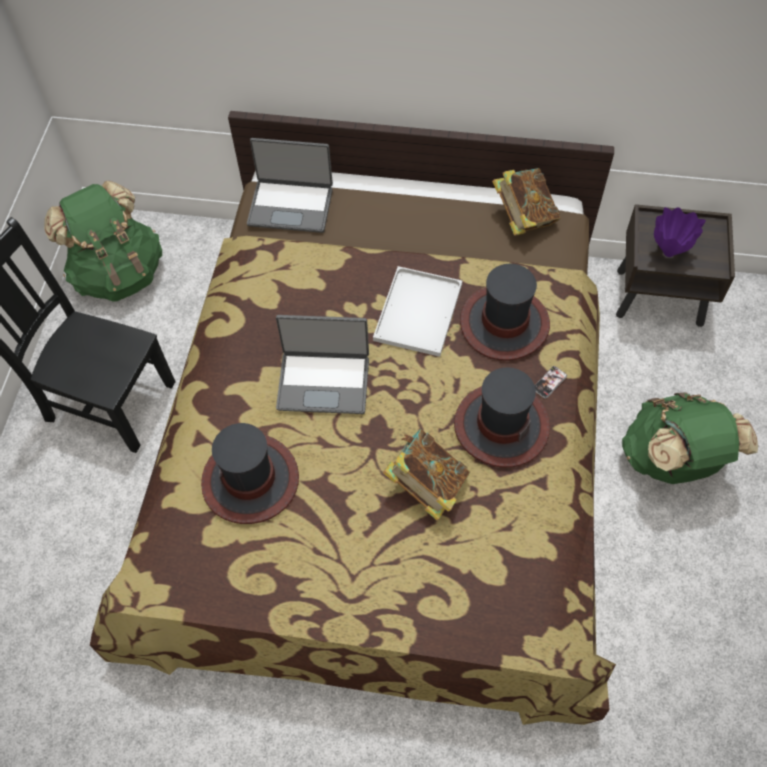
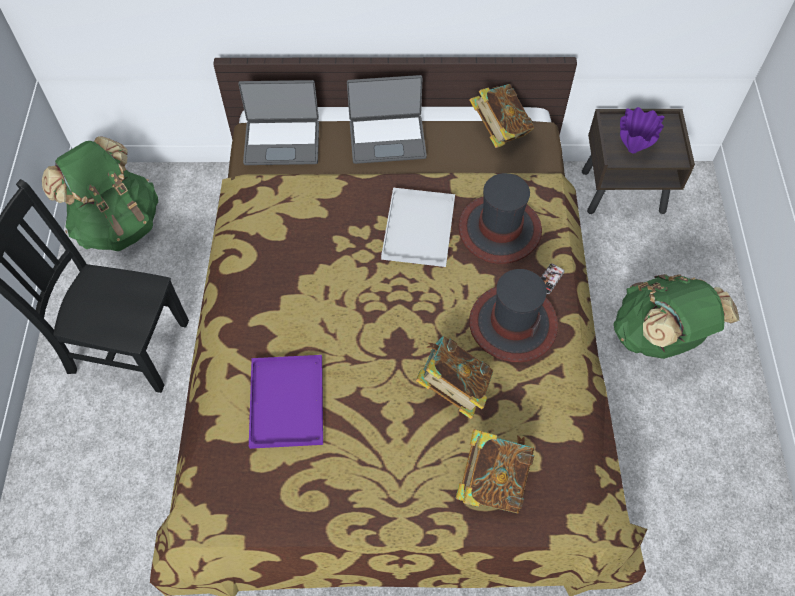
camera: 10 degrees left, 0 degrees up
(251, 480) = (288, 403): hat -> purple tray
(324, 381) = (341, 303): laptop -> laptop (387, 138)
(451, 589) = (492, 481): none -> book

